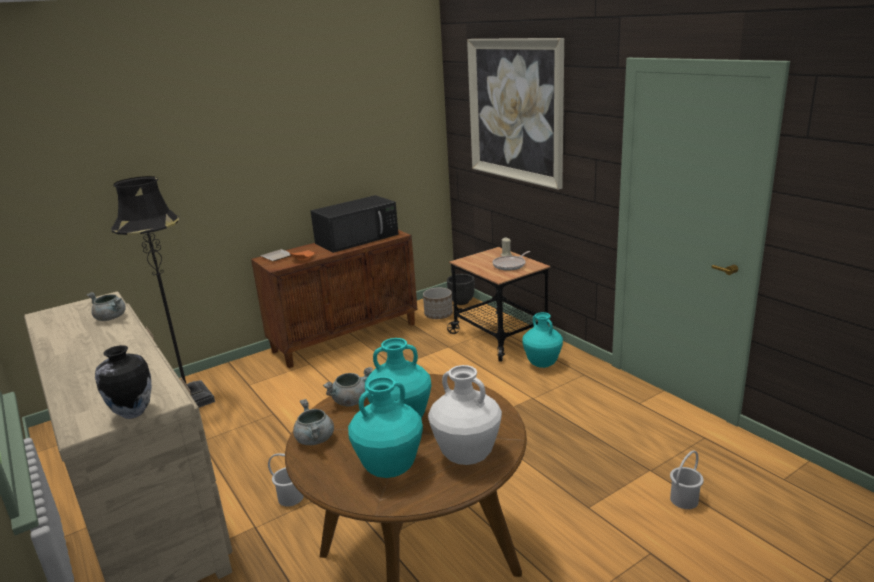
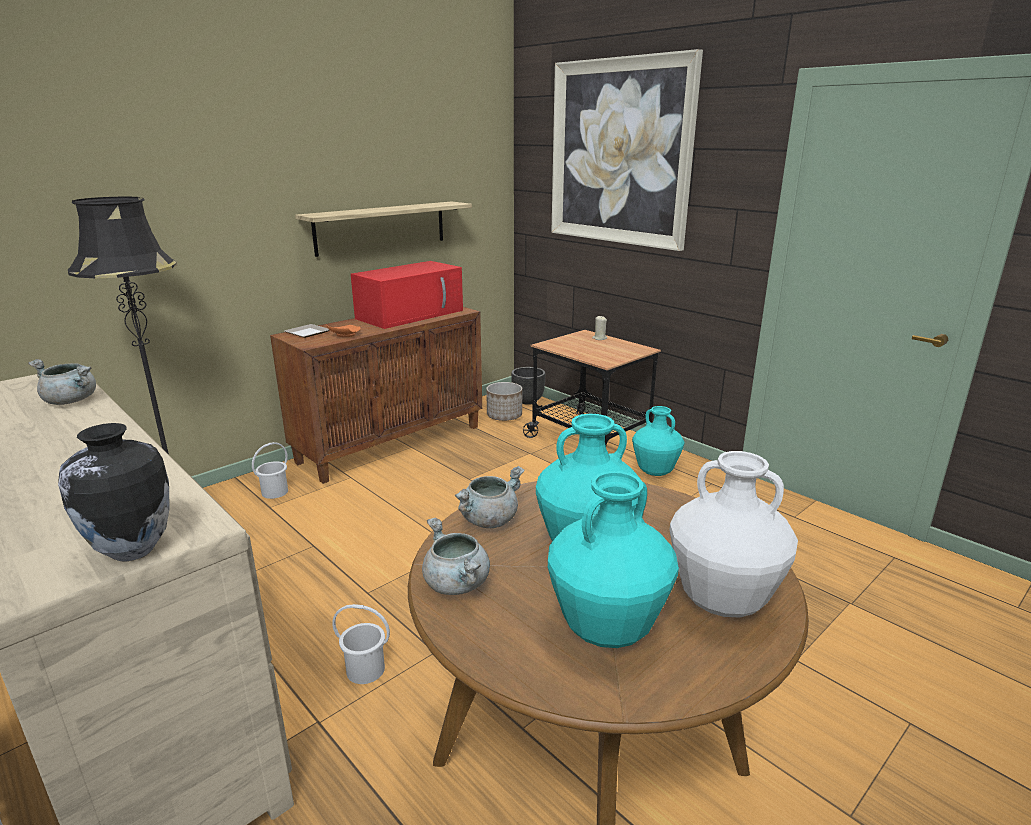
camera: 10 degrees left, 0 degrees up
(334, 173) = (381, 227): none -> shelf
(358, 238) = (411, 314): black microwave -> red microwave
(510, 265) = (611, 349): frying pan -> none
(683, 500) = (912, 642): white bucket -> white bucket (274, 492)

